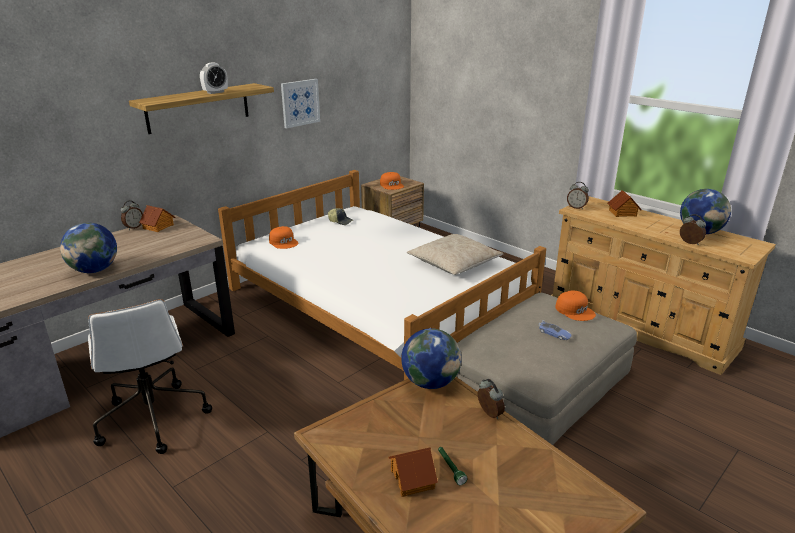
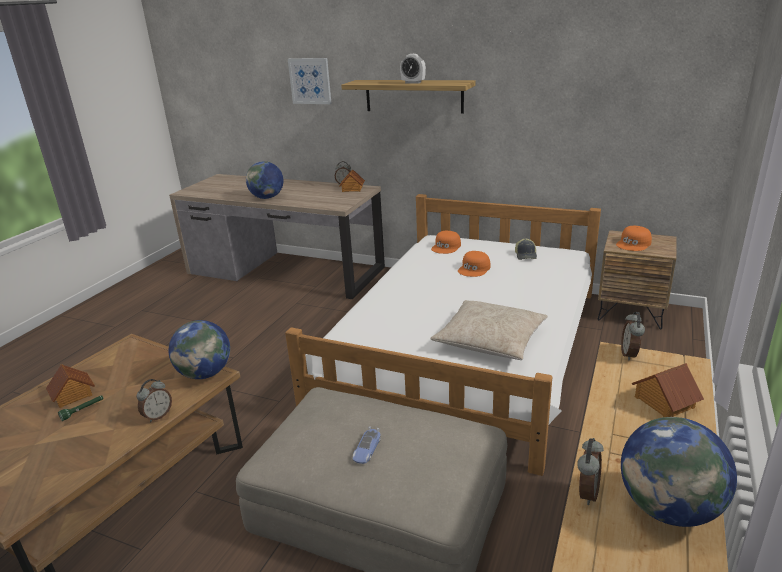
camera: 70 degrees right, 0 degrees up
(152, 418) = (235, 310): white office chair -> none
(300, 103) = (531, 110): picture -> picture (310, 81)
(575, 310) = (444, 461): orange cap -> orange cap (474, 269)

